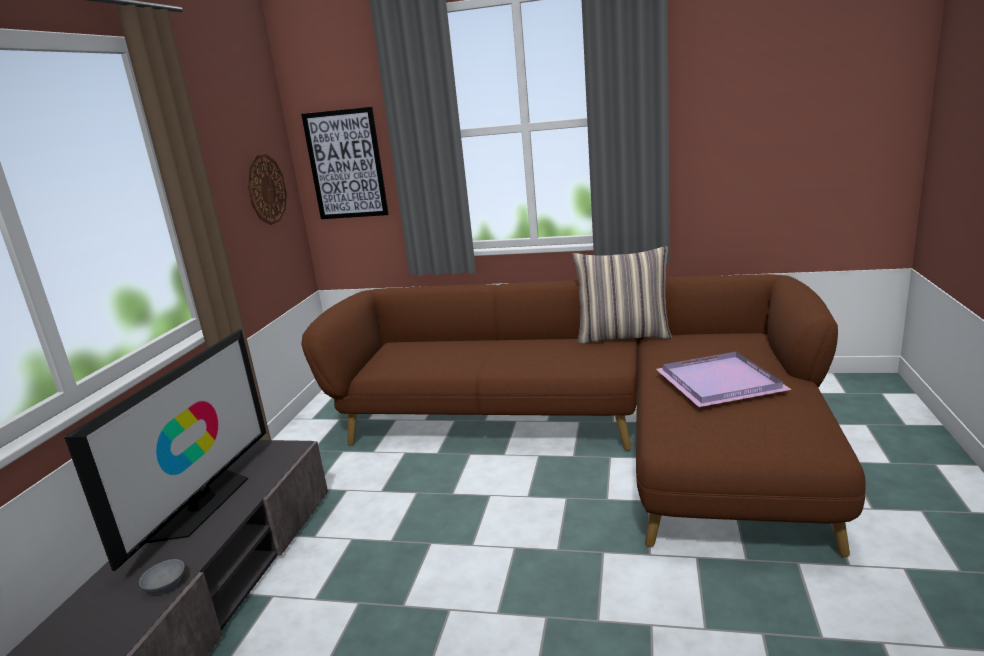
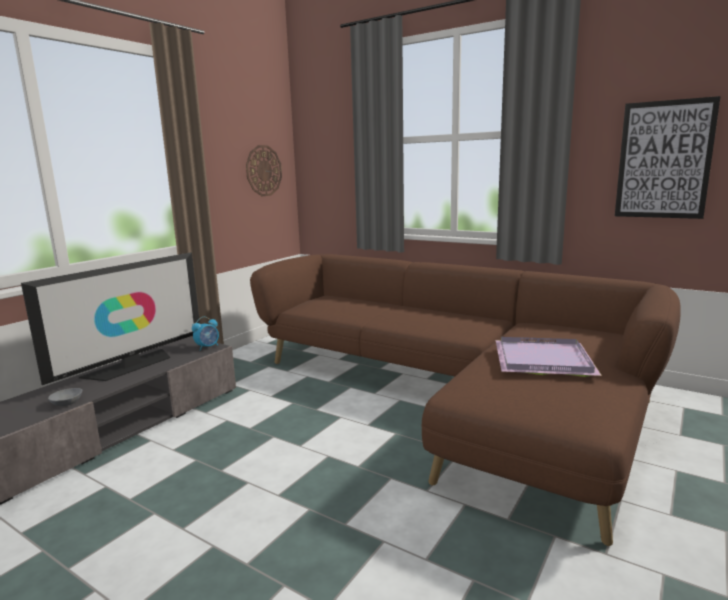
camera: 20 degrees right, 5 degrees down
(285, 450) = (208, 347): none -> alarm clock
(346, 164) = (326, 160): picture -> picture (664, 160)
(623, 336) = (501, 318): pillow -> none

